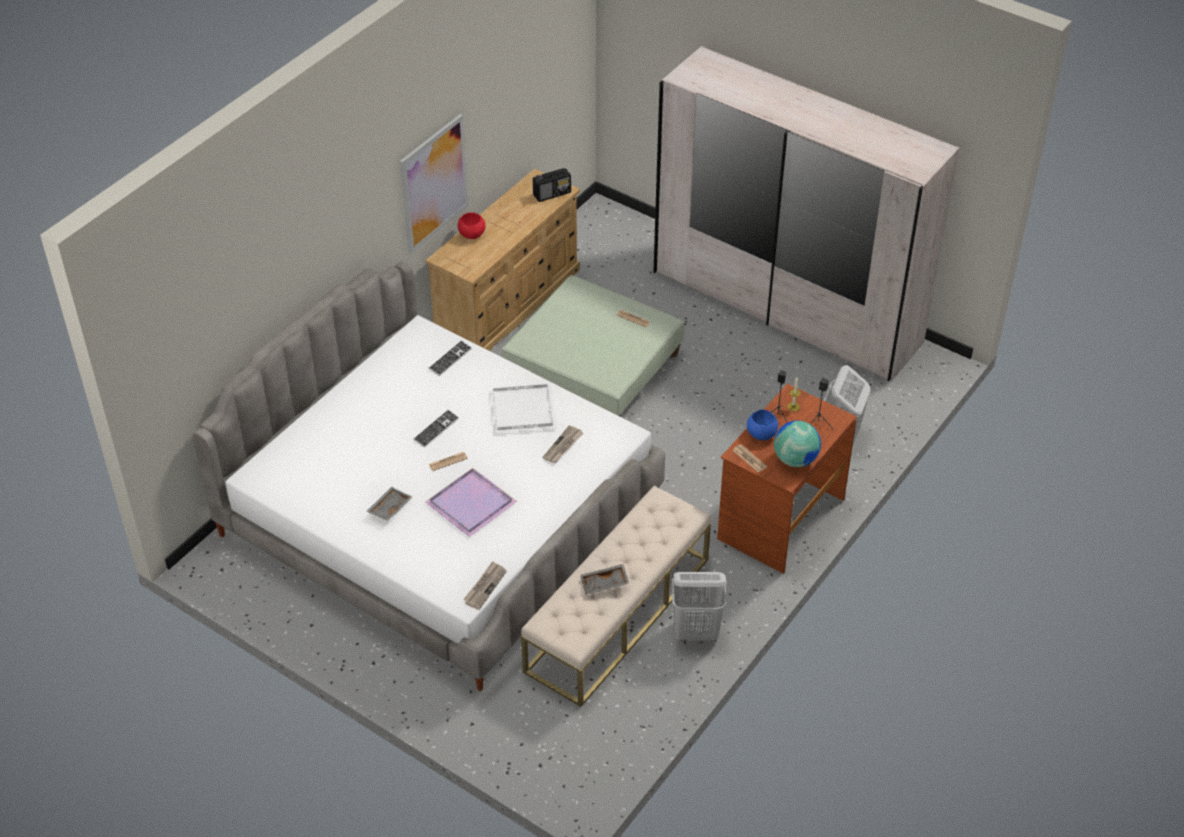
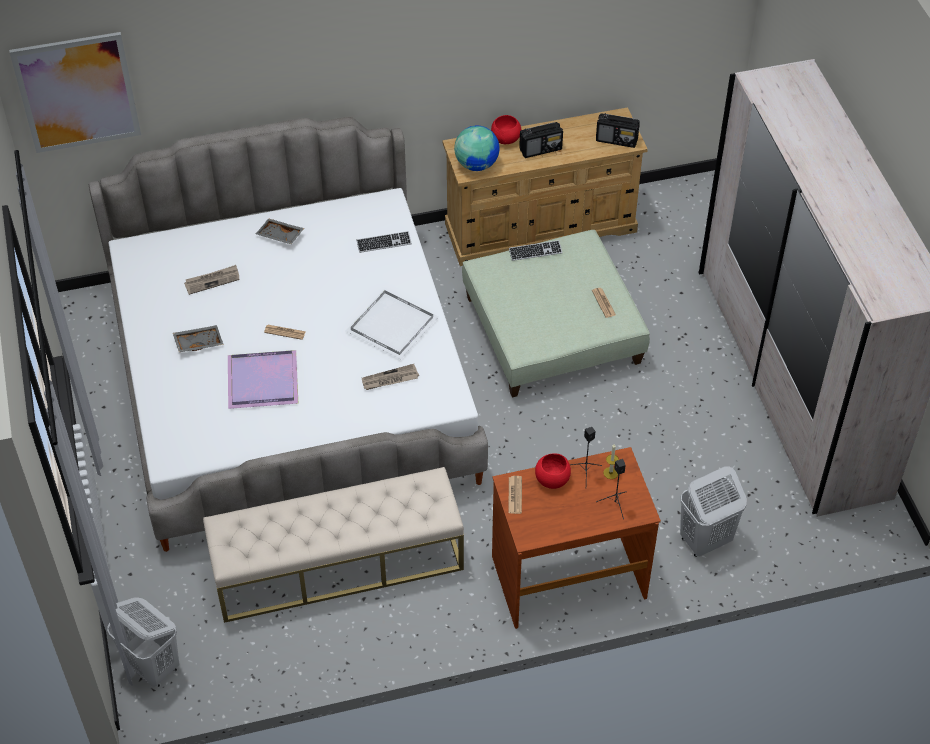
camera: 40 degrees right, 5 degrees up
(434, 183) = (469, 68): picture -> picture (77, 92)
(436, 429) = (306, 298): keyboard -> keyboard (535, 251)
(485, 586) = (196, 460): newspaper -> newspaper (212, 280)
(505, 228) = (541, 149): none -> radio
(604, 584) = (305, 526): grey tray -> grey tray (279, 236)
(697, 632) = (384, 627): white laundry basket -> white laundry basket (153, 667)
(762, 433) = (553, 479): blue bowl -> red bowl
(795, 459) = (555, 523): globe -> globe (477, 164)

